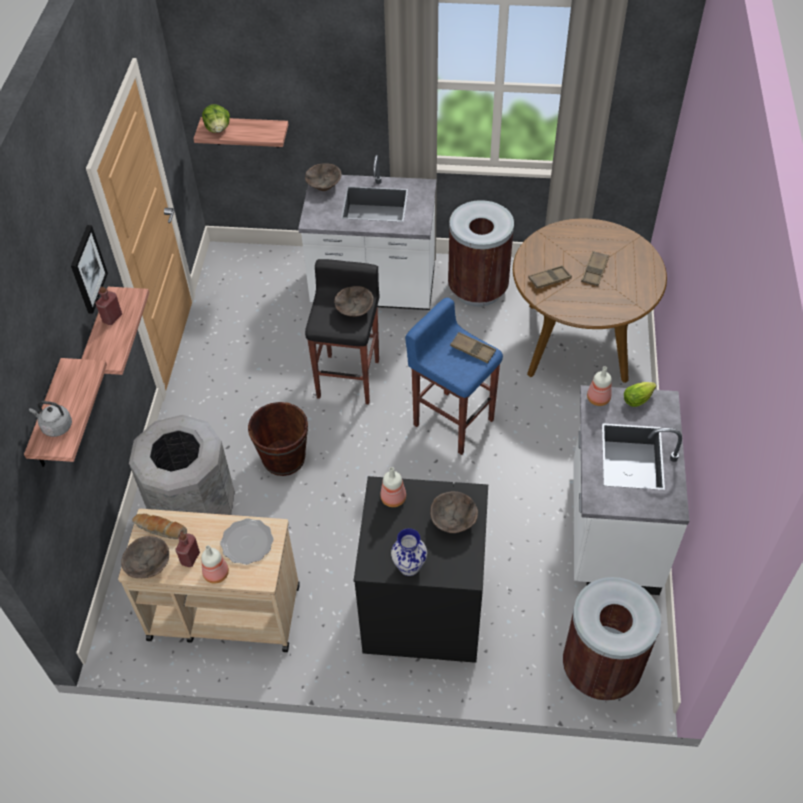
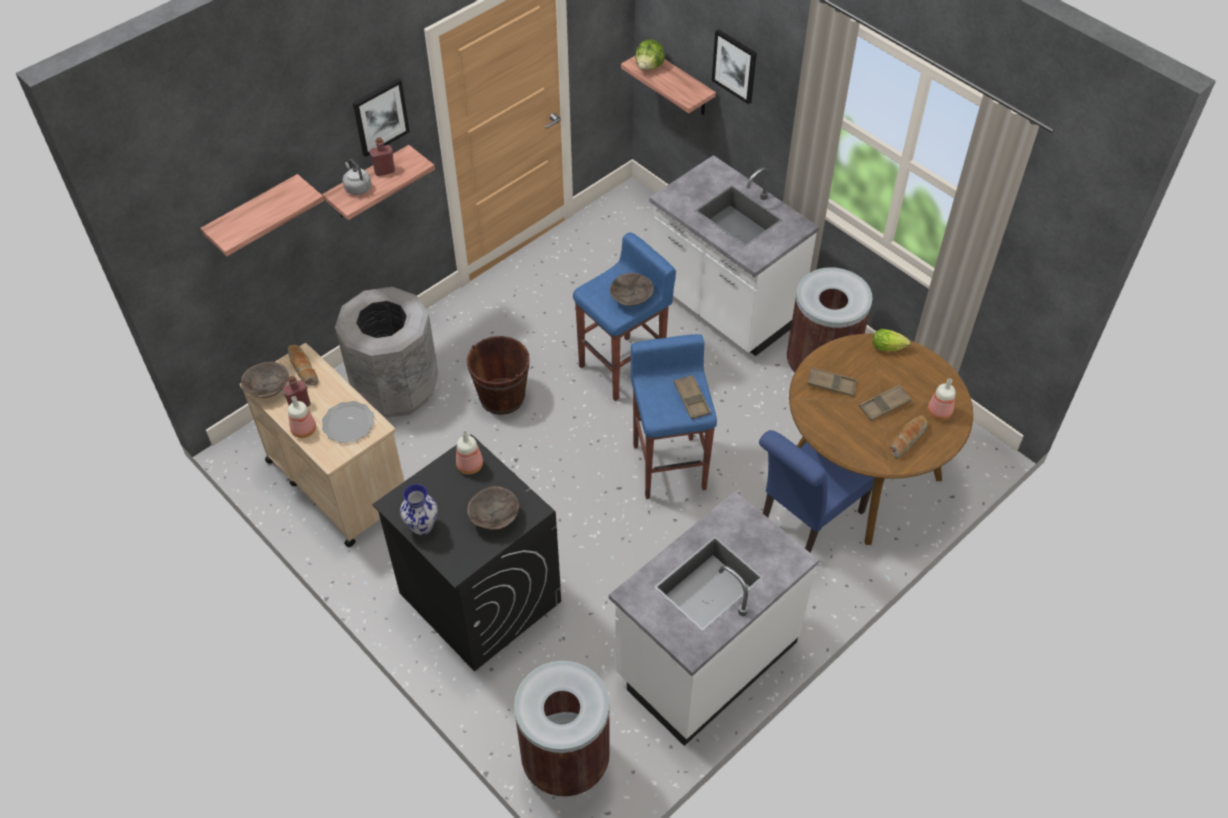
camera: 40 degrees right, 0 degrees up
(55, 426) = (239, 222): grey kettle -> grey kettle (357, 187)
(303, 88) = (735, 66): none -> picture
(323, 185) = (712, 172): brown bowl -> none
(349, 378) = (623, 368): black stool -> blue stool
(576, 395) = (805, 522): none -> blue chair
(597, 398) = (736, 512): bottle -> bottle (938, 412)
(631, 283) = (907, 439): none -> bread
(639, 399) = (773, 540): lettuce -> lettuce (889, 348)

